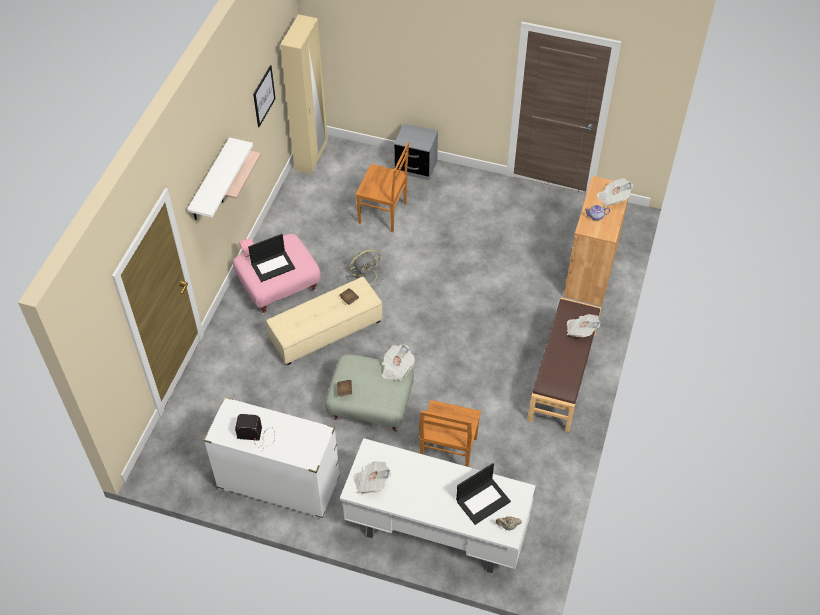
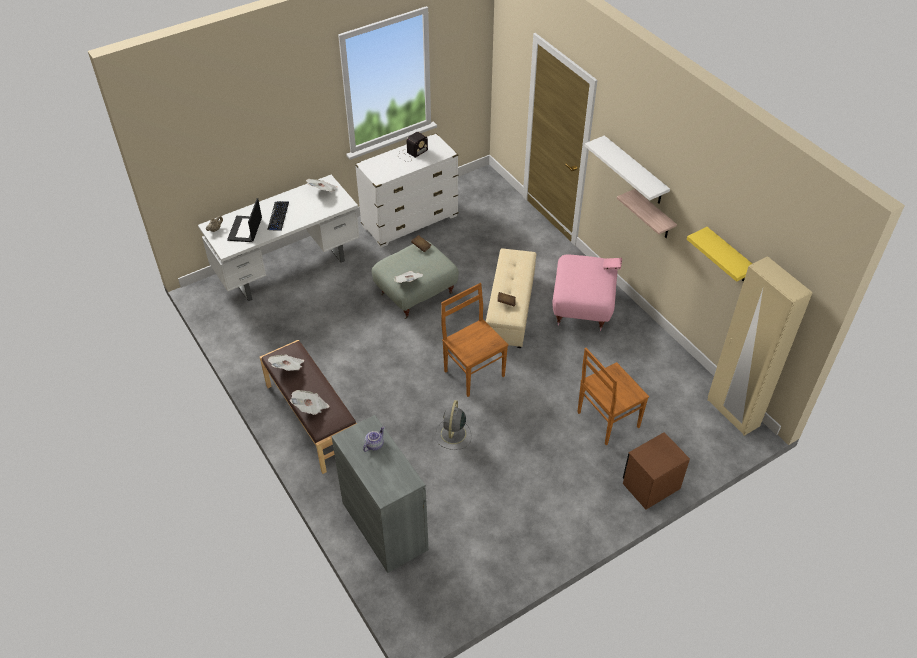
camera: 130 degrees right, 5 degrees down
(264, 96) = (729, 256): picture -> yellow shelf
(273, 265) = (581, 271): laptop -> none
(366, 276) = (543, 364): grey fan -> grey fan (453, 434)
(416, 167) = (651, 486): grey nightstand -> brown nightstand
(440, 489) = (278, 216): none -> keyboard
(448, 452) = (334, 310): brown chair -> brown chair (473, 372)
(590, 272) = (384, 526): brown cabinet -> grey cabinet
(613, 198) = (380, 477): newspaper -> newspaper (288, 368)

